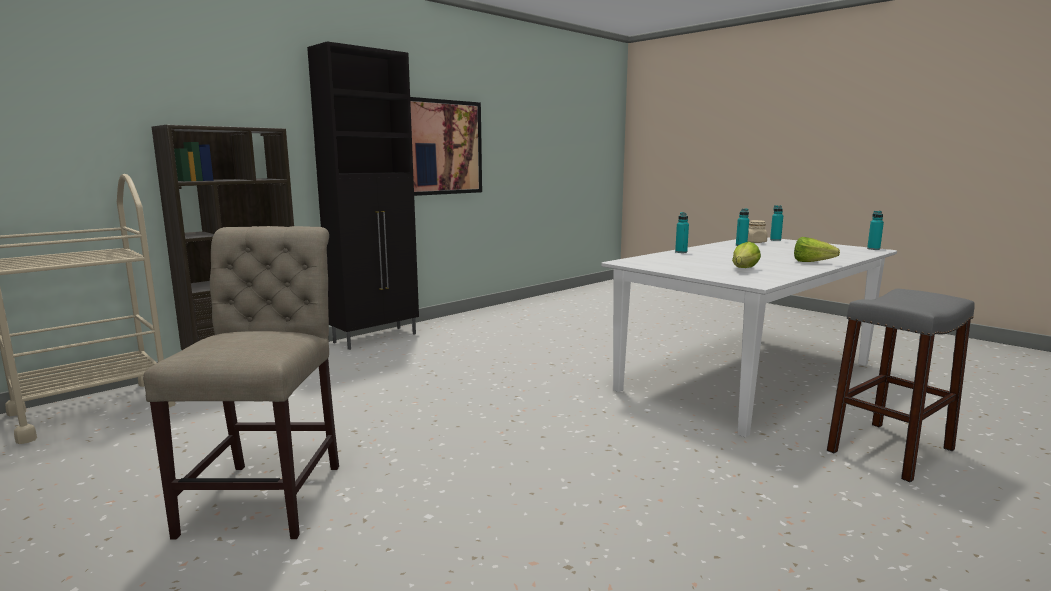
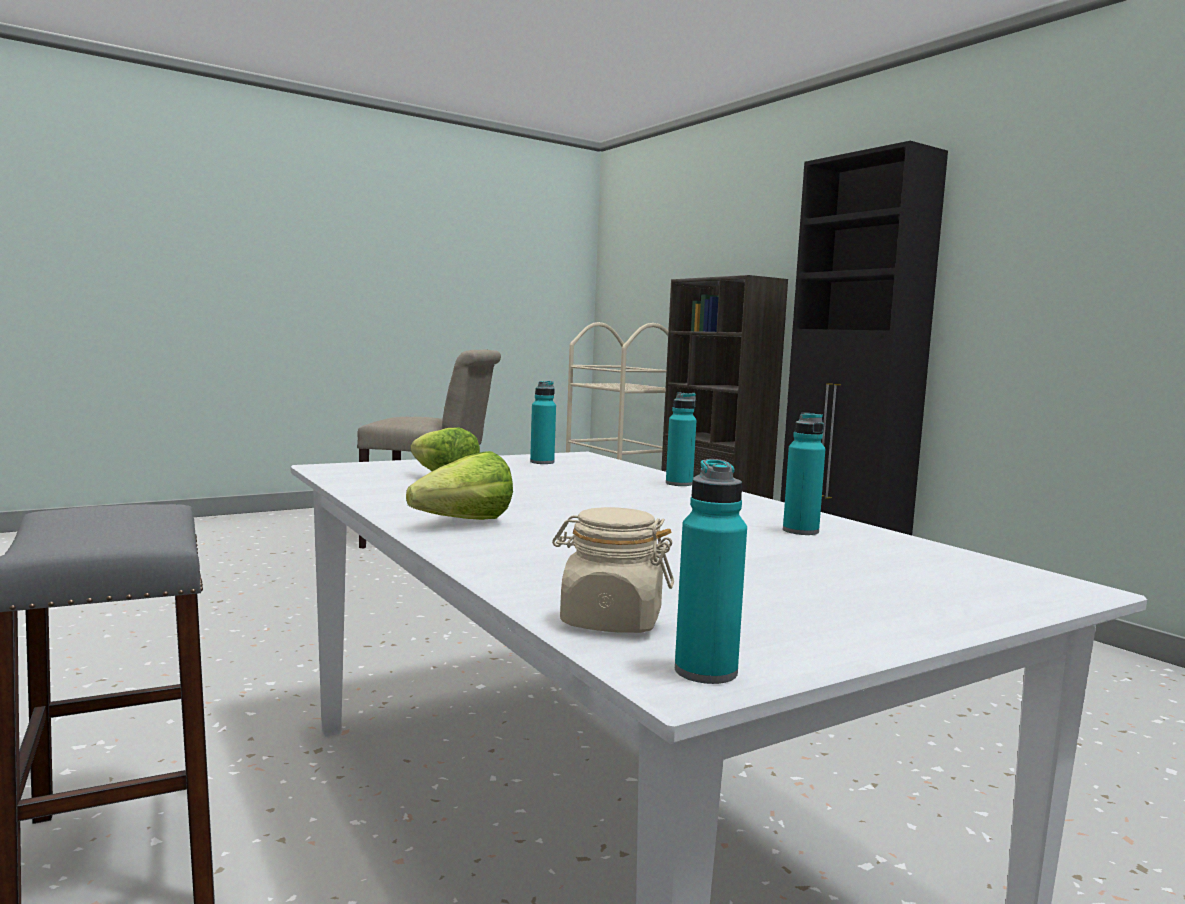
camera: 100 degrees right, 5 degrees down
(443, 147) = (1046, 289): picture -> none
(755, 242) = (900, 557): beige jar -> beige jar (610, 621)
(775, 240) = (991, 591): turquoise bottle -> turquoise bottle (542, 462)

